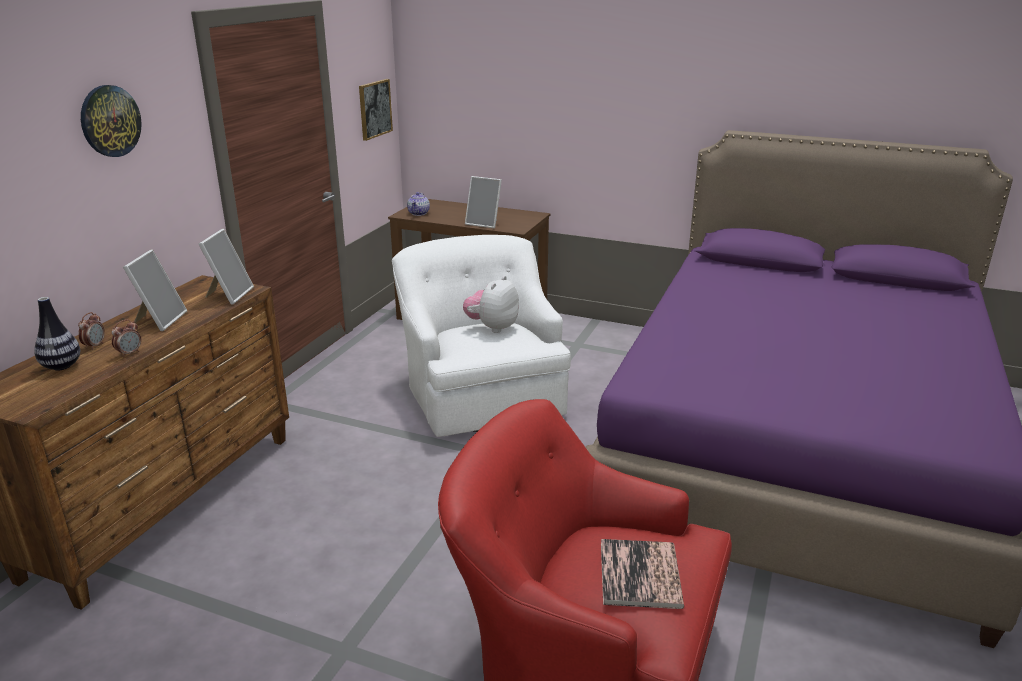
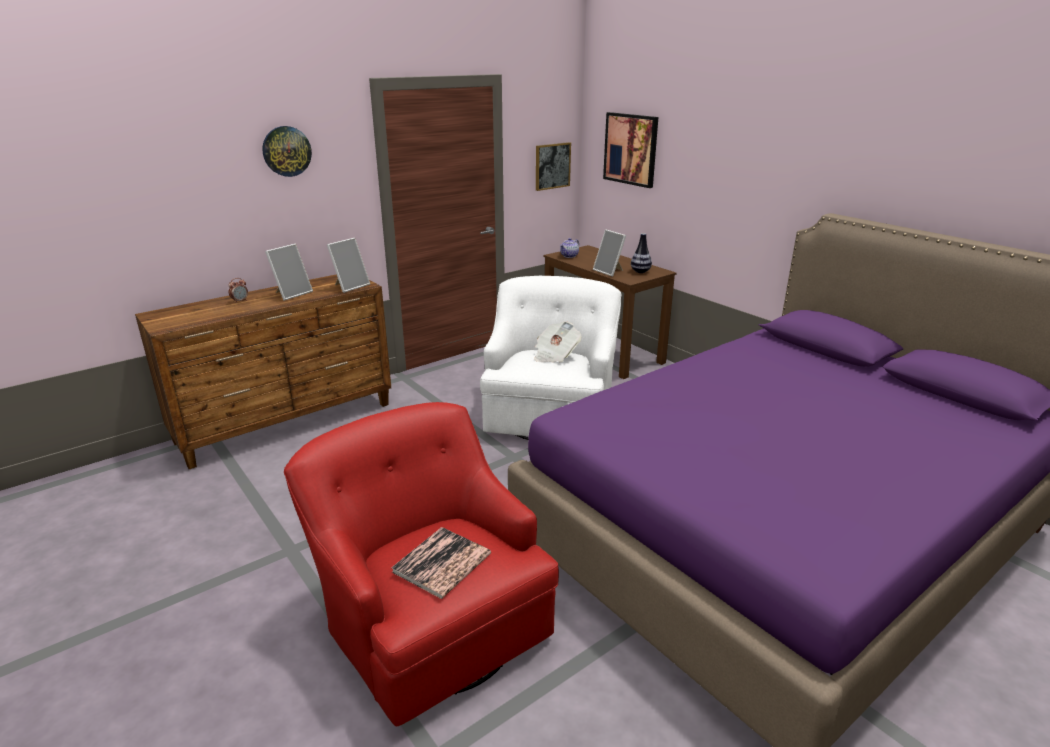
camera: 30 degrees right, 0 degrees up
(61, 366) = (209, 309): vase -> vase (640, 271)
(129, 353) = (250, 309): alarm clock -> none
(470, 81) = (631, 149): none -> picture
(492, 327) = (555, 355): plush toy -> newspaper

